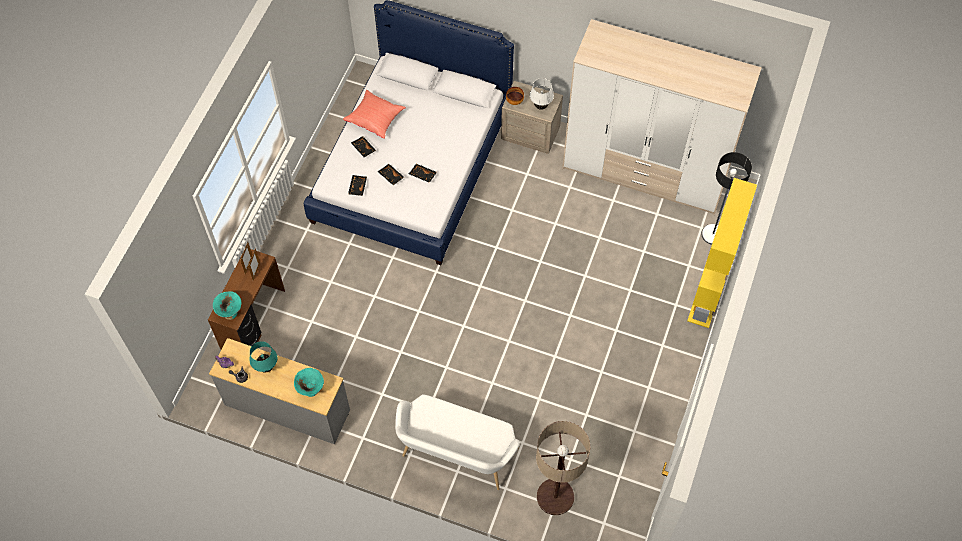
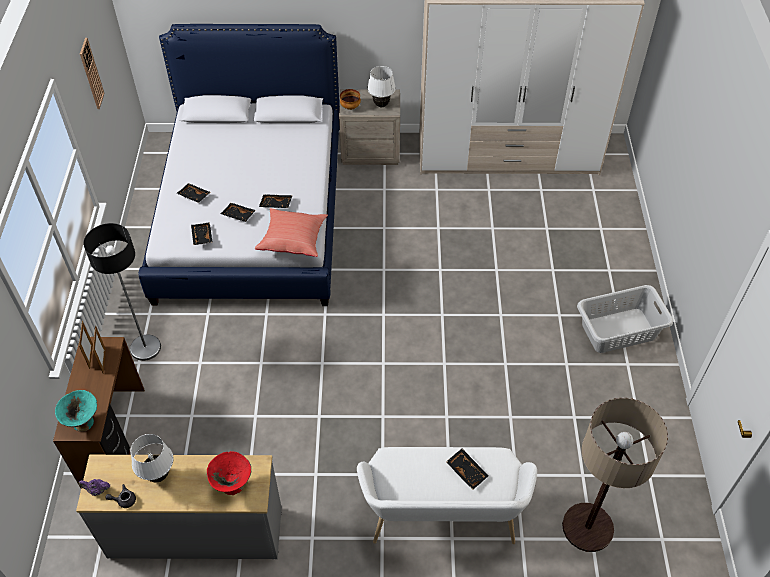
camera: 20 degrees left, 10 degrees down
(266, 367) = (158, 476): turquoise table lamp -> white table lamp
(307, 41) = (91, 74): none -> wall clock
(311, 389) = (232, 484): turquoise bowl -> red bowl
(375, 119) = (196, 164): red pillow -> red pillow (293, 240)
(474, 431) = (467, 471): none -> black tray
(656, 358) = (619, 331): none -> grey laundry basket
(708, 292) = (636, 247): yellow bookcase -> none
(712, 234) = (608, 193): floor lamp -> floor lamp (145, 348)

